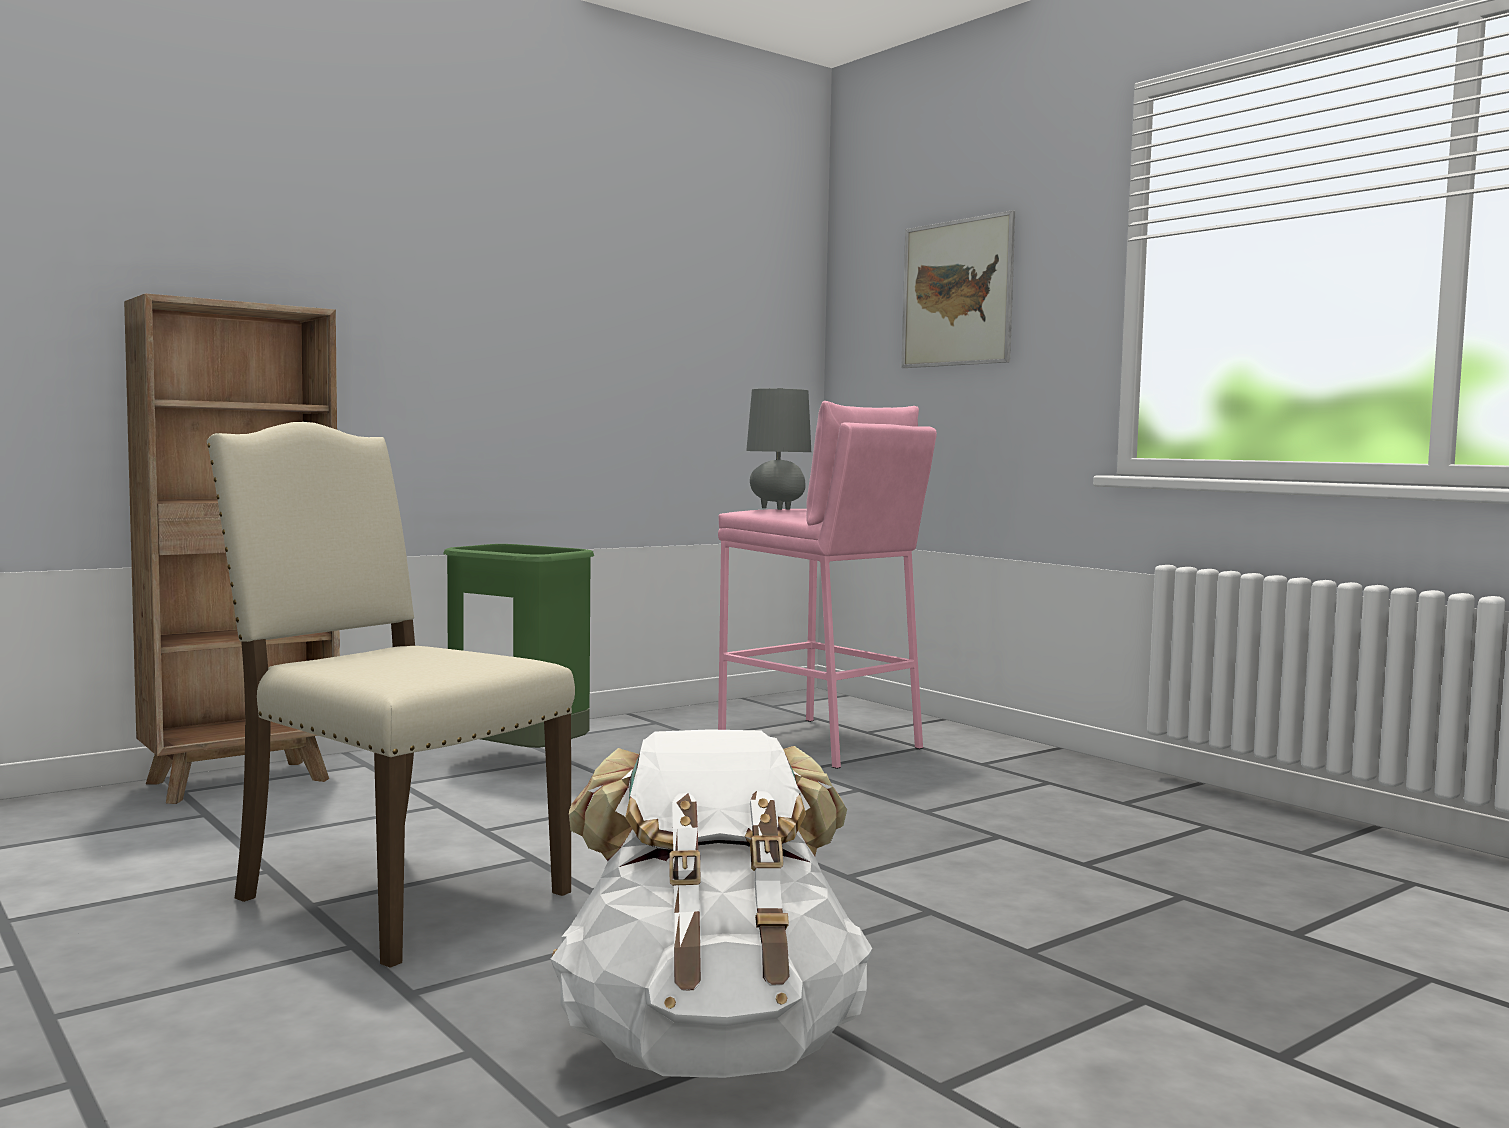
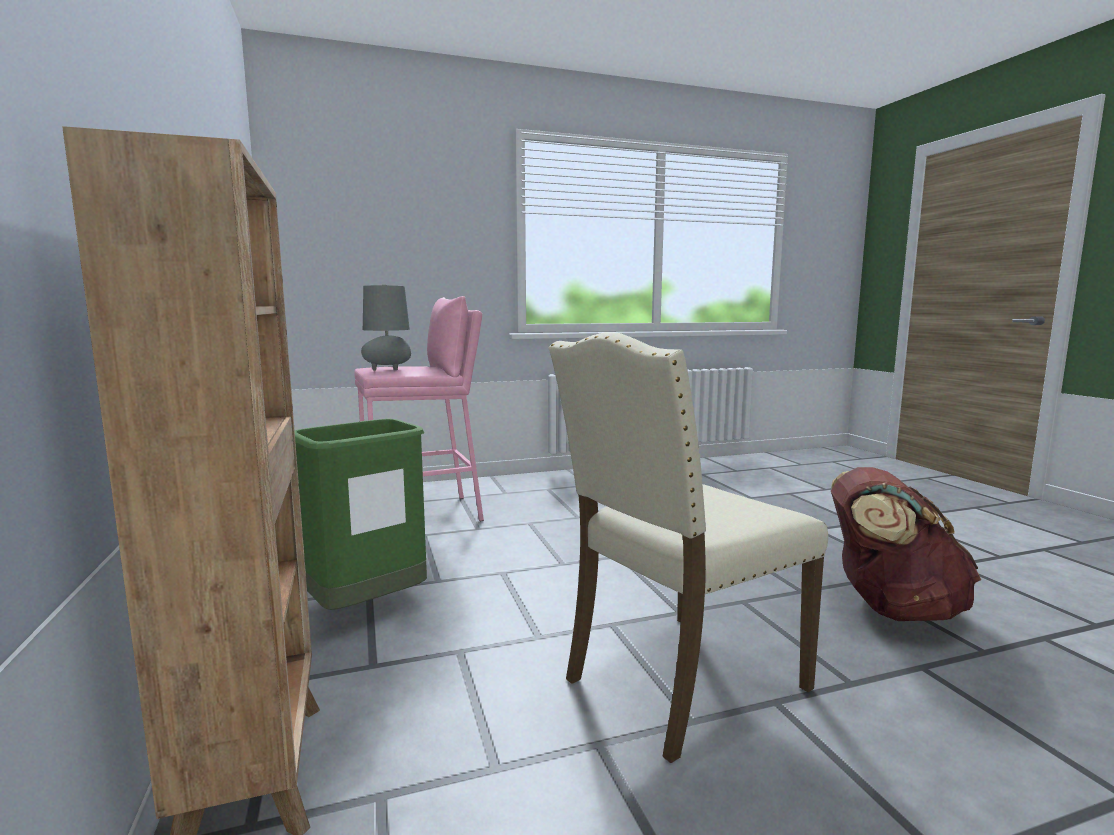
camera: 70 degrees left, 5 degrees up
(711, 1047) = (890, 608): white backpack -> brown backpack
(957, 293) = (396, 224): picture -> none

